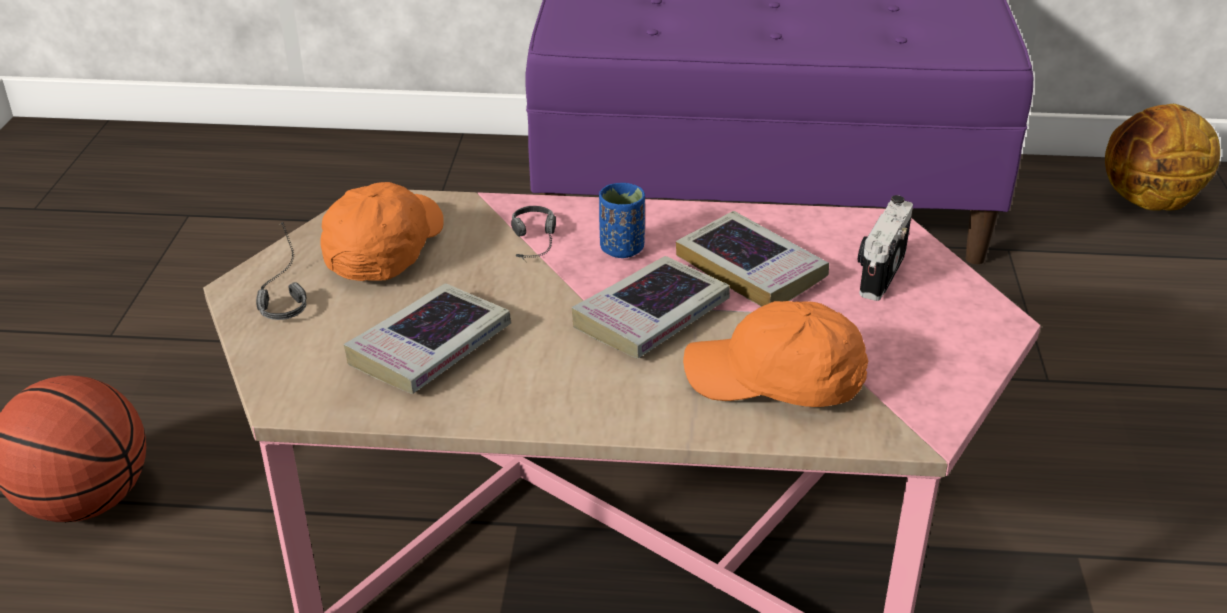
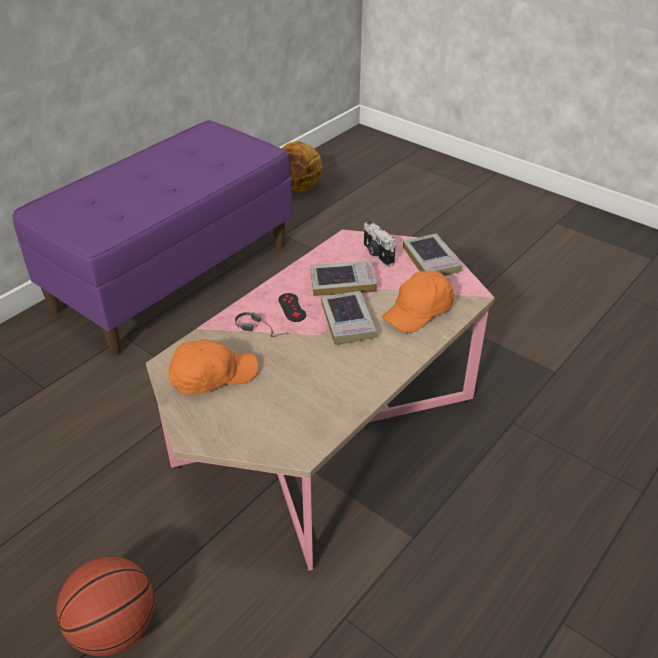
camera: 55 degrees left, 5 degrees up
(277, 287) = (204, 424): headphones -> none
(384, 250) = (212, 376): orange cap -> orange cap turned 105 degrees clockwise
(430, 348) = (307, 392): book -> book (431, 260)
(621, 249) = (292, 307): blue cup -> black game controller

